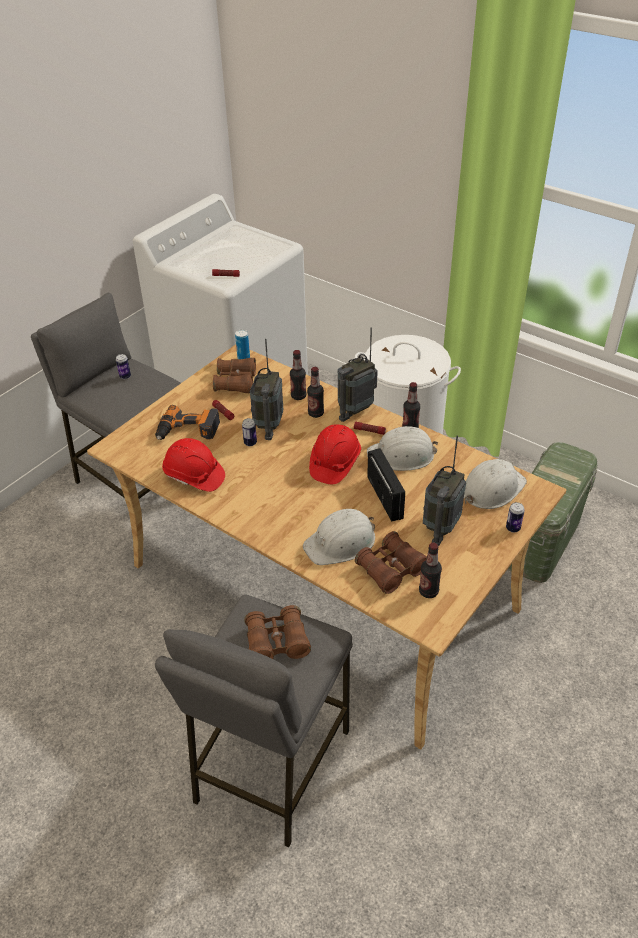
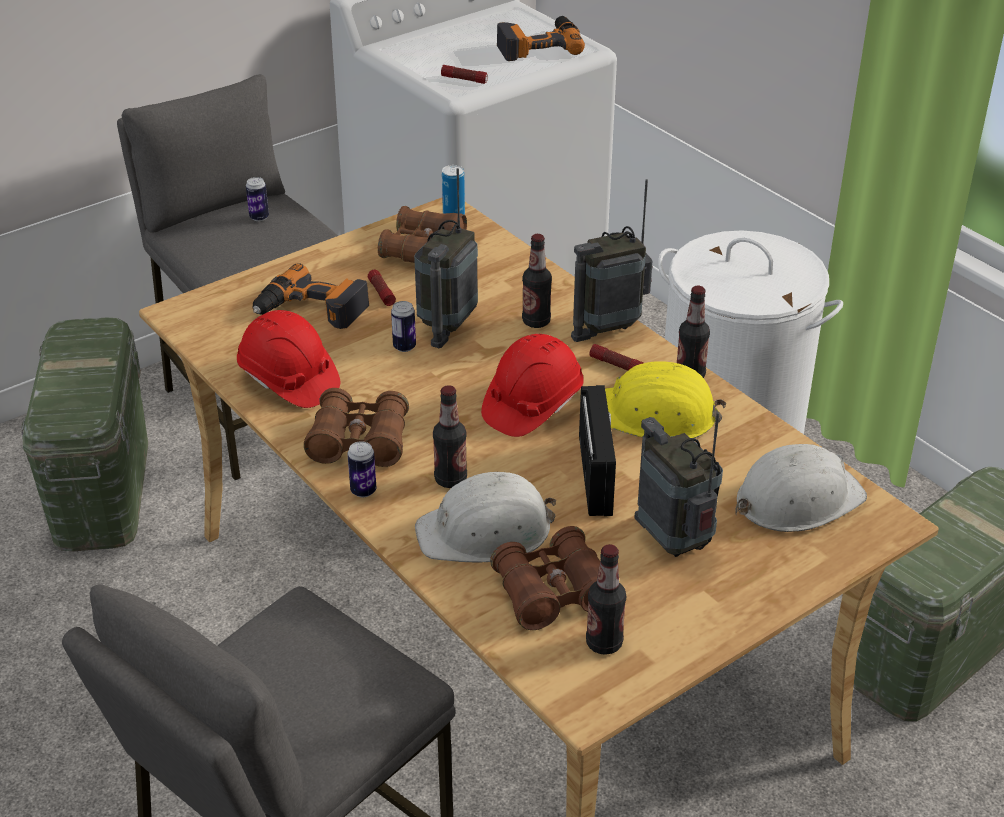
camera: 15 degrees right, 5 degrees down
(62, 550) = (102, 488): none -> green storage box
(258, 247) = (538, 46): none -> power drill
(277, 642) = (316, 672): brown binoculars -> brown binoculars (359, 442)
(298, 396) = (519, 290): bottle -> bottle (450, 479)
(402, 455) = (656, 414): white hard hat -> yellow hard hat
(440, 527) = (674, 542): radio -> radio turned 105 degrees clockwise
(513, 528) = (806, 572): can -> can (363, 491)

